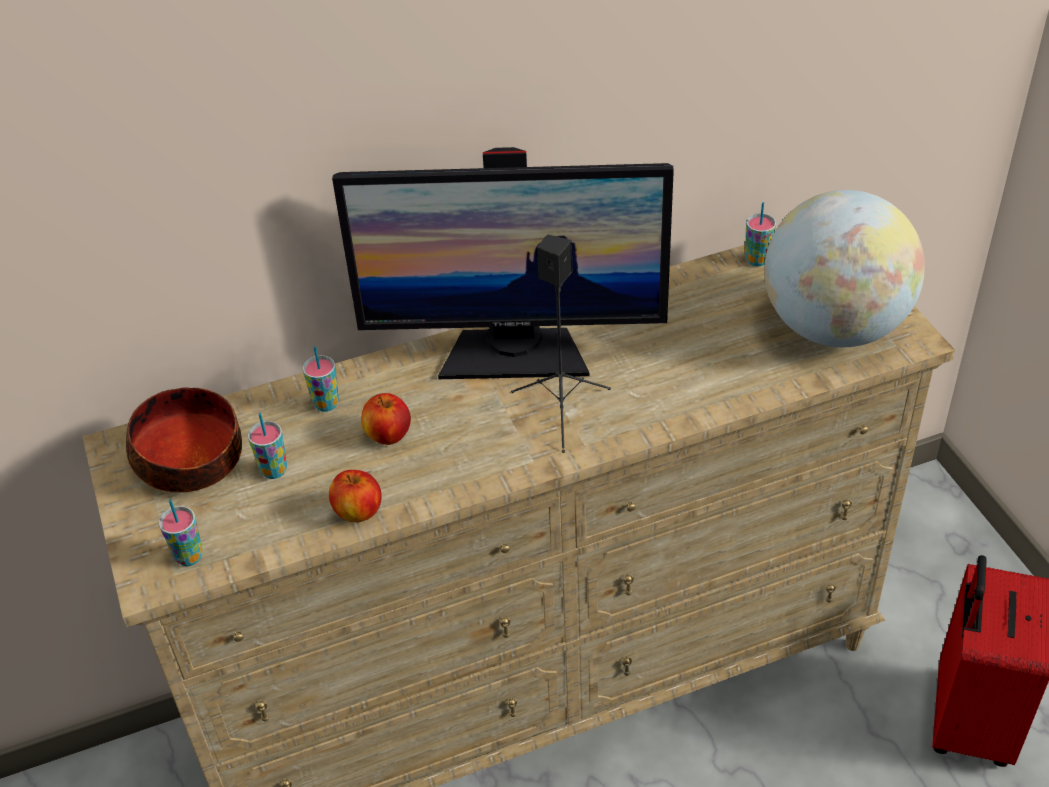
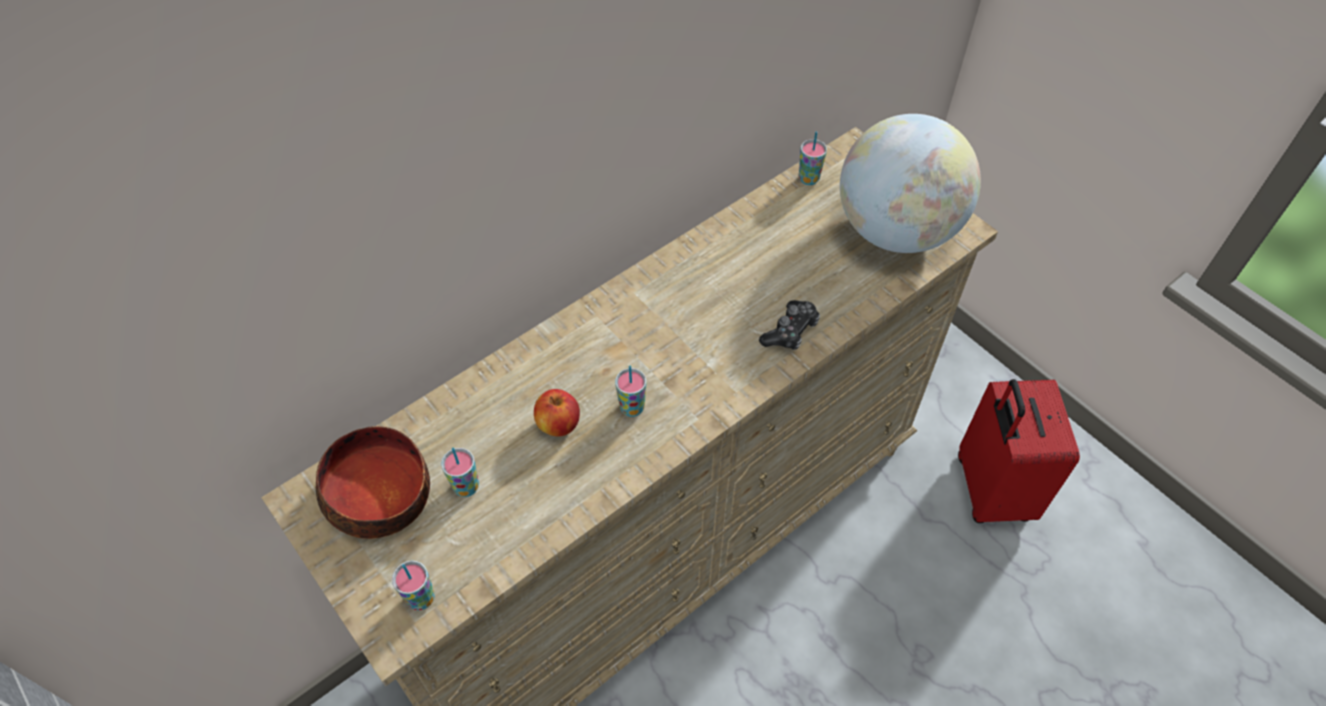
camera: 20 degrees left, 10 degrees up
(326, 404) = (487, 406): cup -> cup (632, 408)
(358, 512) = (563, 510): apple -> none
(514, 351) = (637, 313): monitor -> none
(562, 409) = (703, 361): black speaker -> none
(669, 400) = (790, 331): none -> game controller

